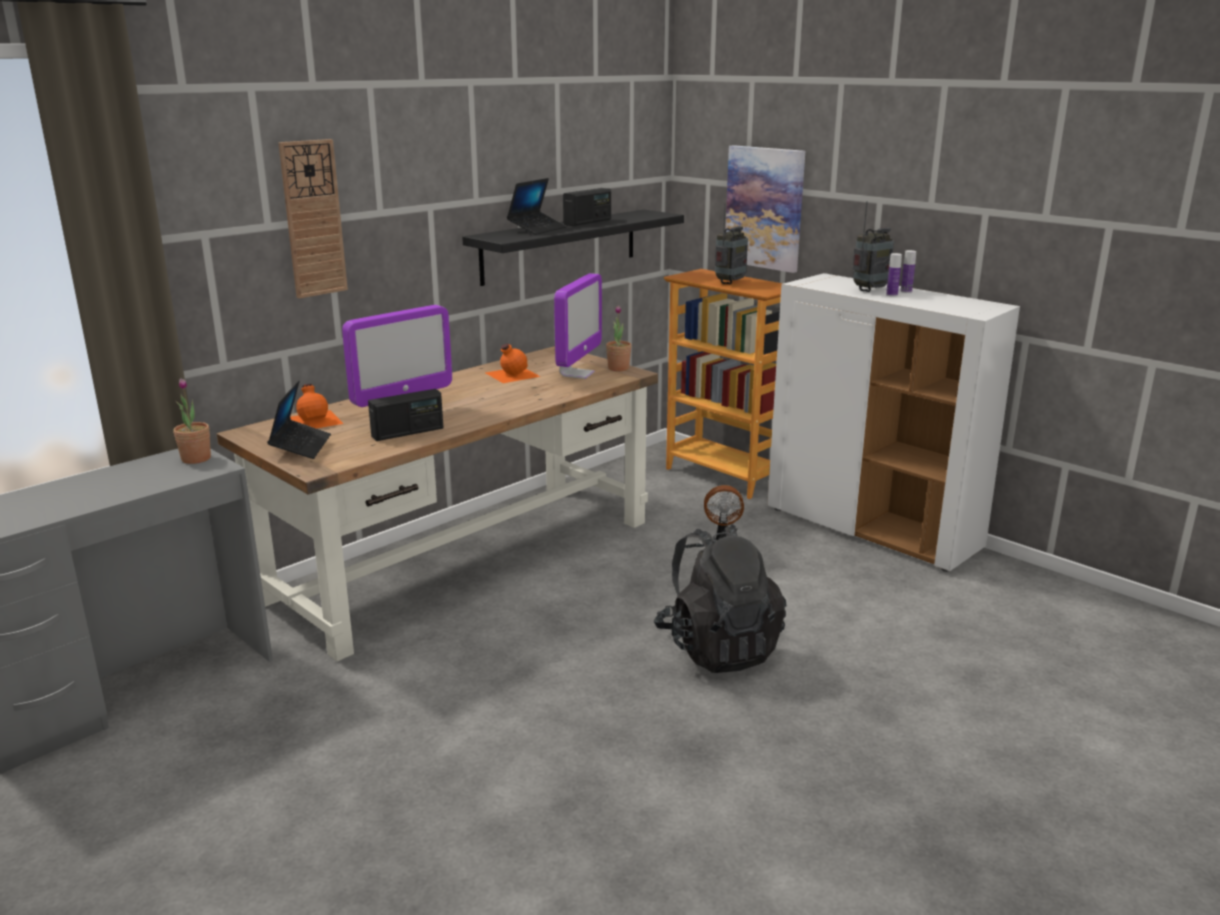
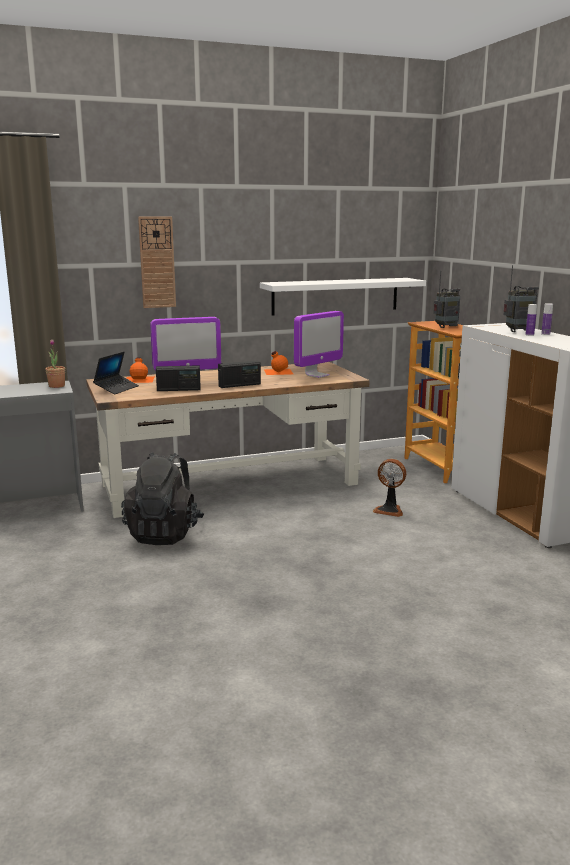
camera: 25 degrees right, 5 degrees down
(537, 229) = (311, 281): laptop -> none
(560, 246) = (335, 296): black shelf -> white shelf
(588, 222) = (351, 280): radio -> radio (239, 385)
(618, 368) = (347, 375): potted plant -> none
(718, 648) = (333, 556): black backpack -> black backpack (164, 534)
(764, 208) = (479, 277): picture -> none

